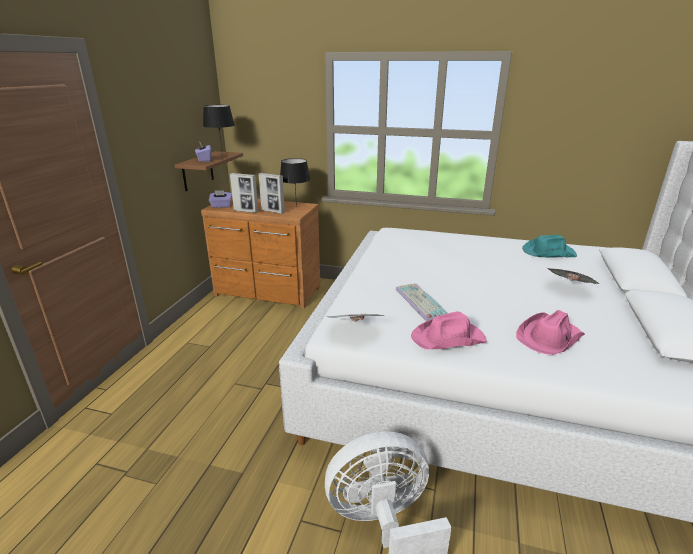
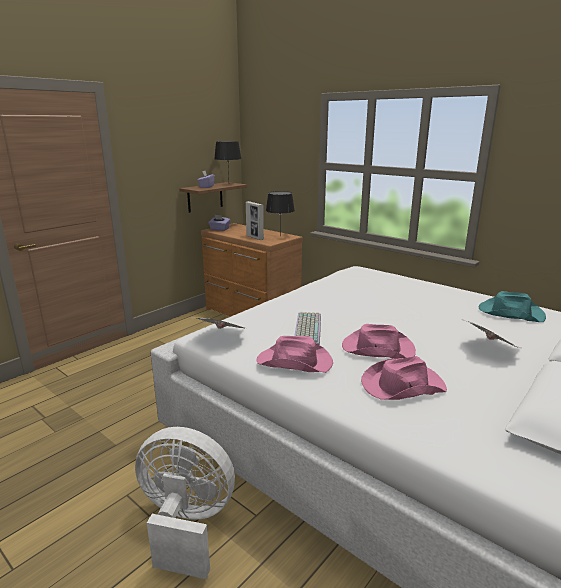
camera: 25 degrees right, 5 degrees down
(246, 211) = (233, 235): picture frame -> none
(495, 308) = (377, 348): none -> pink hat

